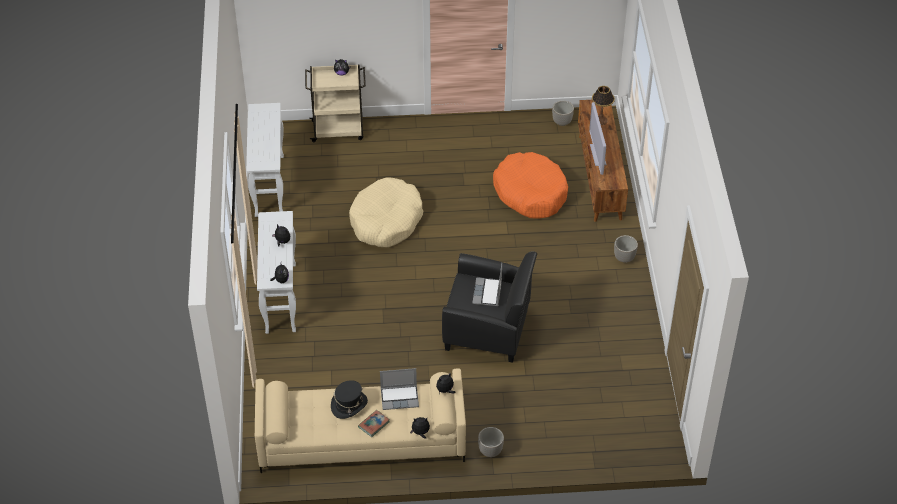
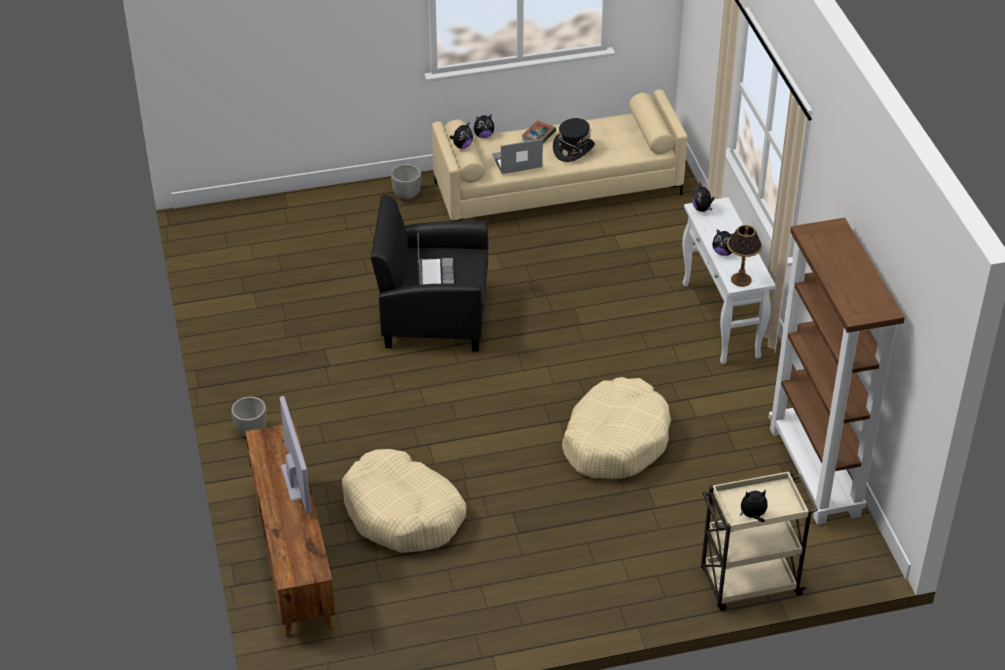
camera: 170 degrees right, 5 degrees down
(269, 185) = (815, 472): white console table -> brown bookcase
(530, 192) = (403, 513): orange dog bed -> beige dog bed
(562, 122) = (365, 653): planter -> none
(601, 120) = (292, 543): table lamp -> table lamp (741, 280)

